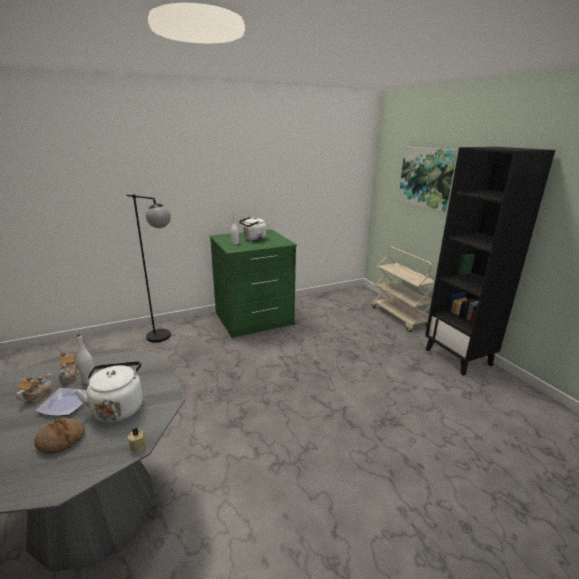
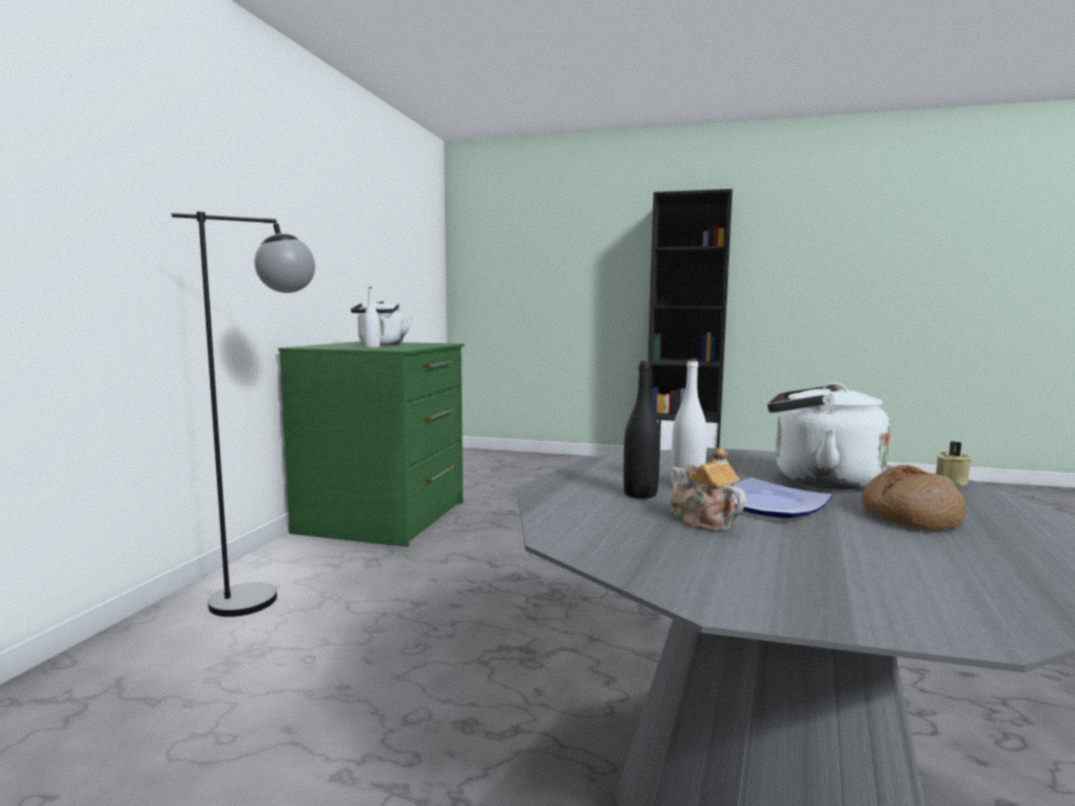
camera: 50 degrees left, 15 degrees down
(70, 375) = (640, 494): teapot -> black bottle
(400, 317) = (561, 459): beige cart -> none
(426, 178) = (555, 253): picture -> none

